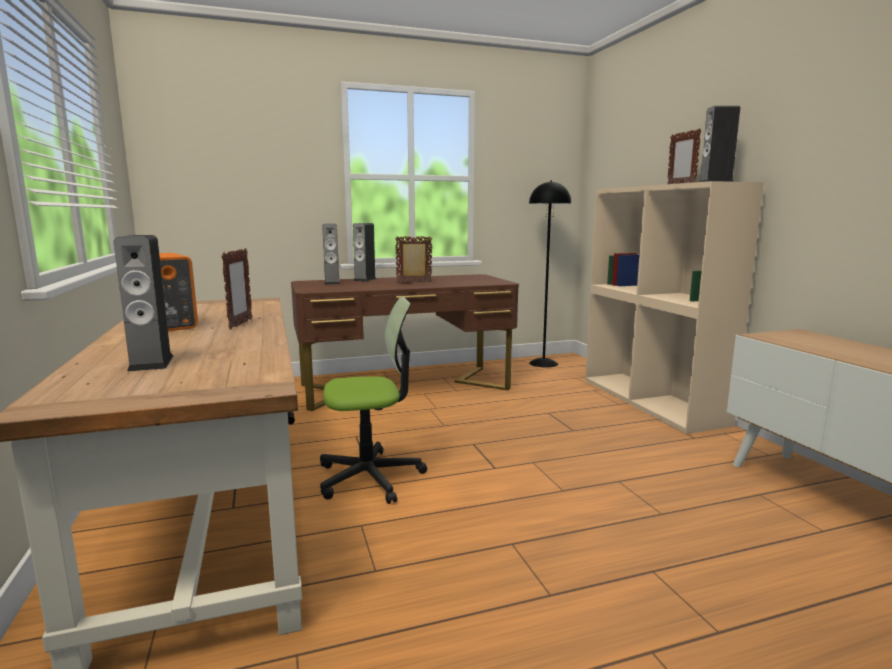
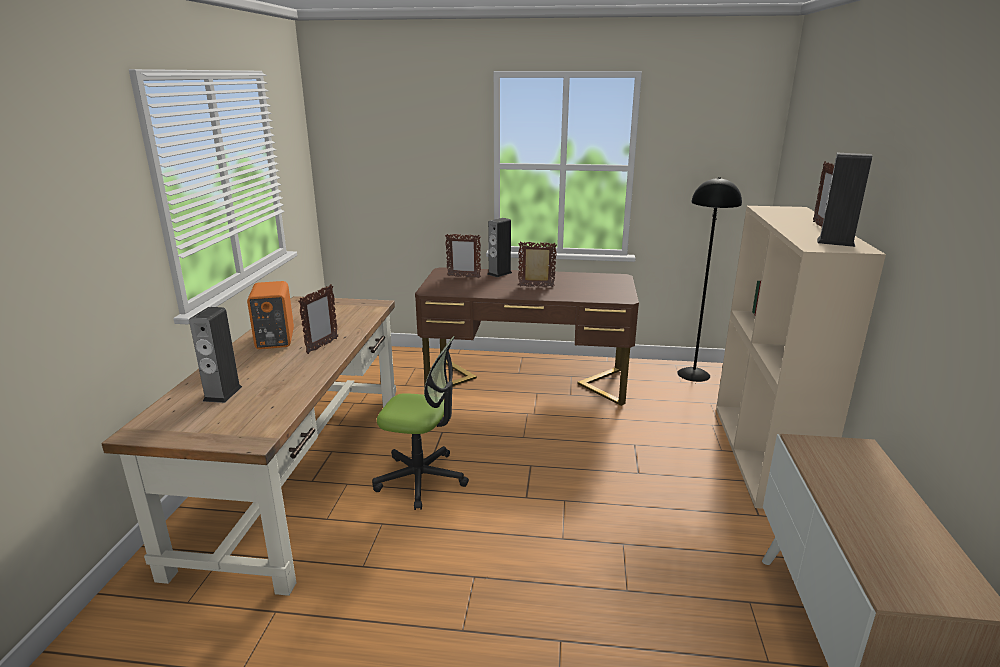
camera: 25 degrees right, 10 degrees up
(332, 283) = (463, 277): speaker -> picture frame

